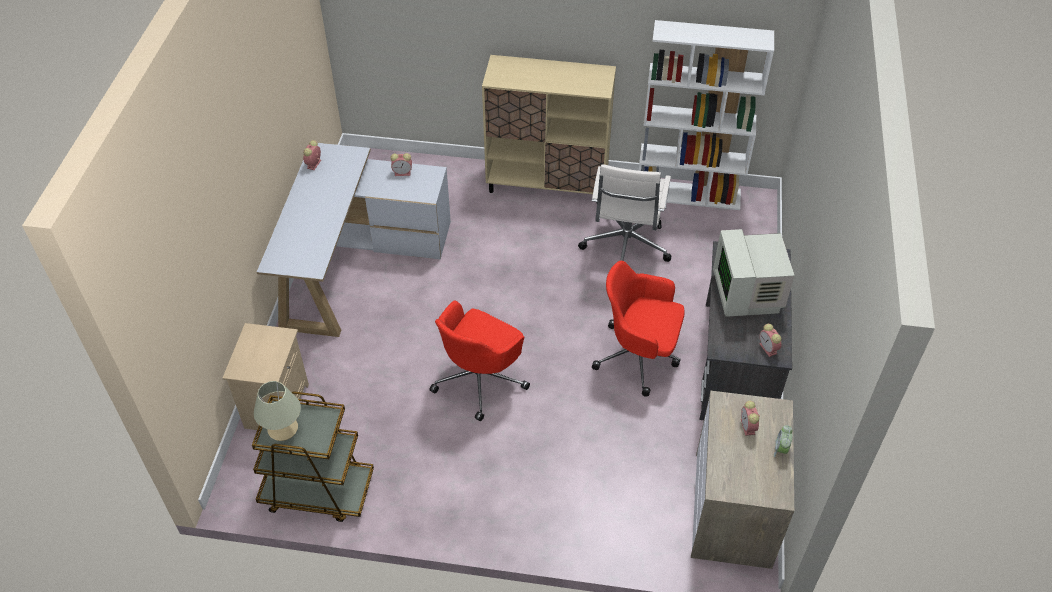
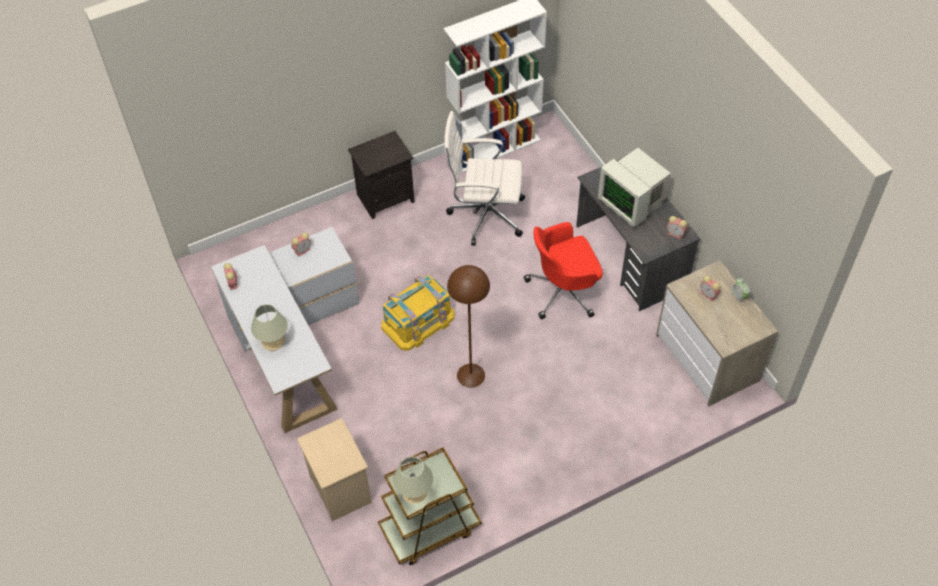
camera: 35 degrees left, 5 degrees up
(298, 229) = (273, 341): none -> beige table lamp
(477, 303) = (417, 320): none -> yellow storage box
(480, 379) = (470, 375): red office chair -> brown floor lamp
(547, 184) = (385, 197): beige cabinet -> black nightstand
(625, 247) = (485, 214): white office chair -> white office chair turned 120 degrees clockwise

